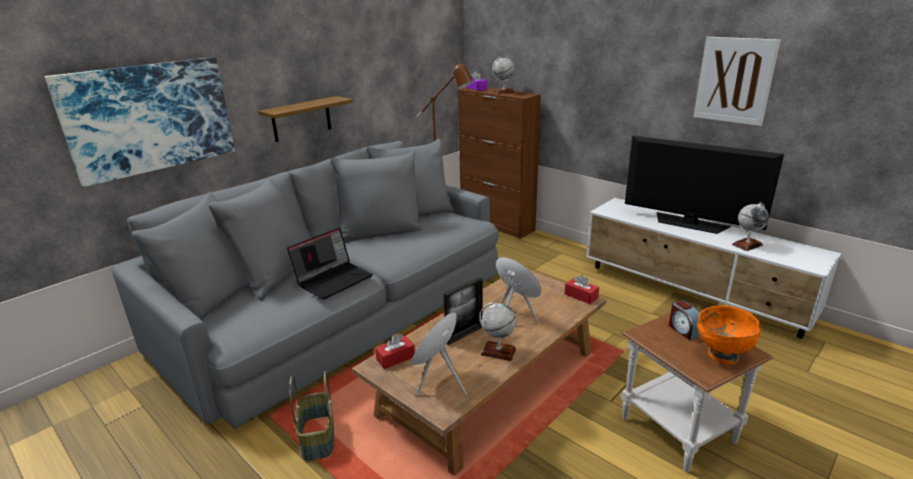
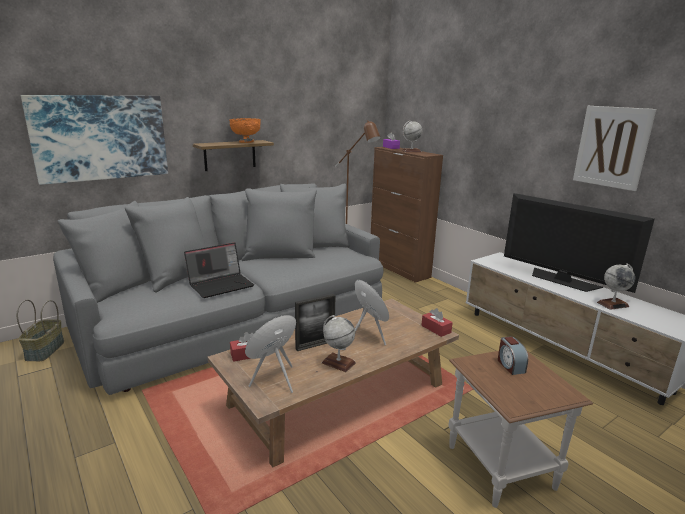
camera: 10 degrees right, 5 degrees down
(319, 439) = (173, 416): basket -> basket (45, 350)
(722, 355) = (538, 393): orange bowl -> orange bowl (246, 142)

